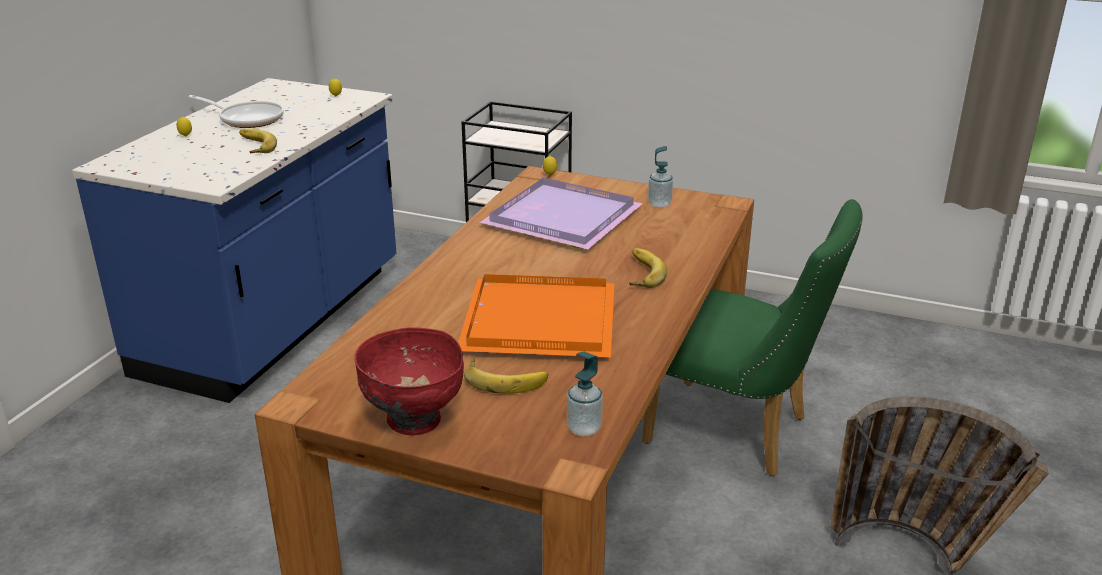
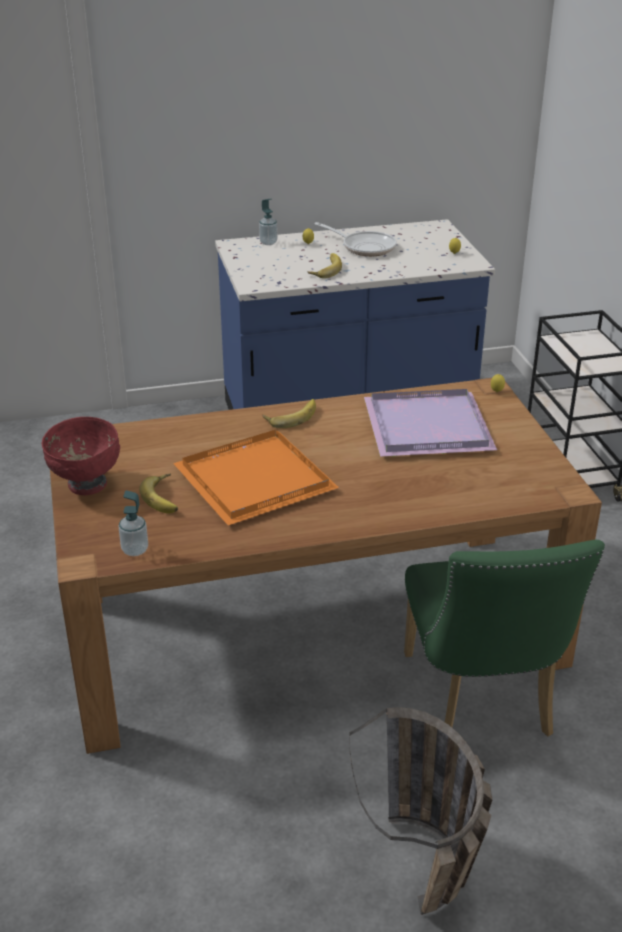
camera: 55 degrees right, 5 degrees up
(247, 119) = (365, 247): frying pan -> frying pan turned 45 degrees counterclockwise
(640, 273) = (379, 494): banana -> banana (291, 416)
(659, 204) = (517, 459): soap dispenser -> soap dispenser (268, 242)

